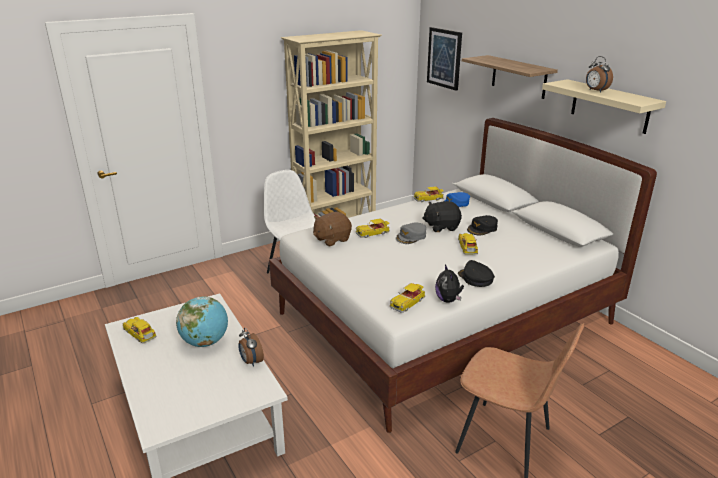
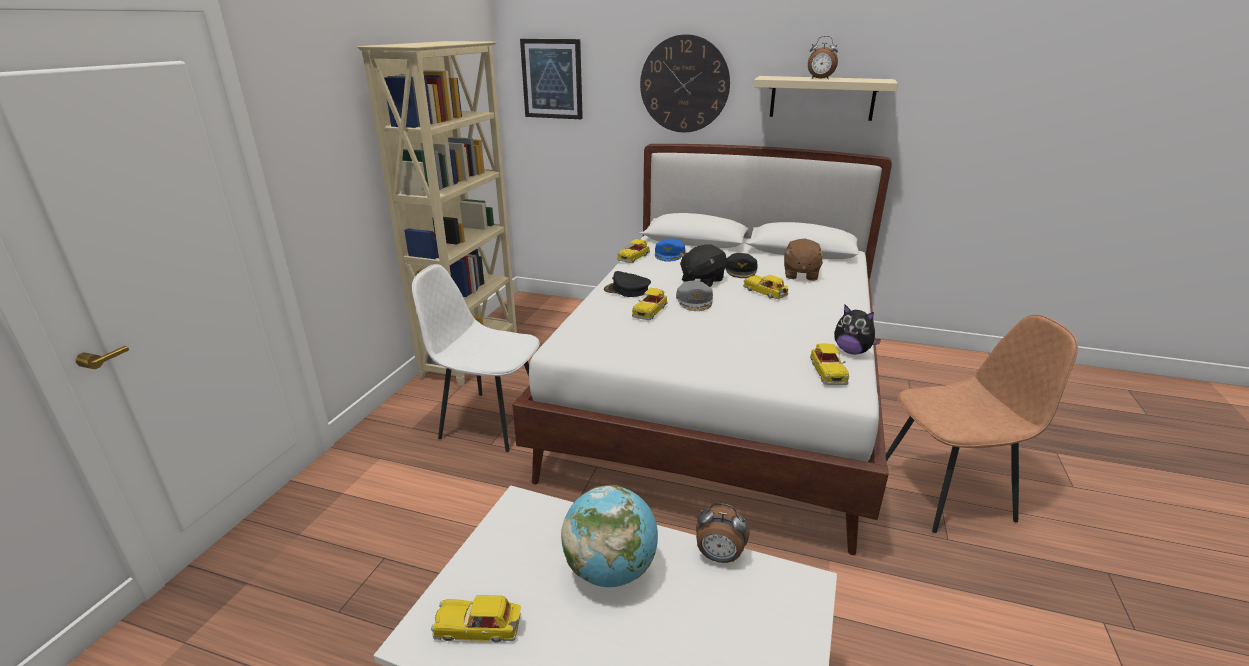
camera: 40 degrees left, 0 degrees up
(331, 239) = (614, 336): brown plush toy -> brown plush toy (800, 274)
(475, 278) = (830, 319): black cap -> black cap (627, 290)
(519, 77) = (684, 84): shelf -> wall clock

